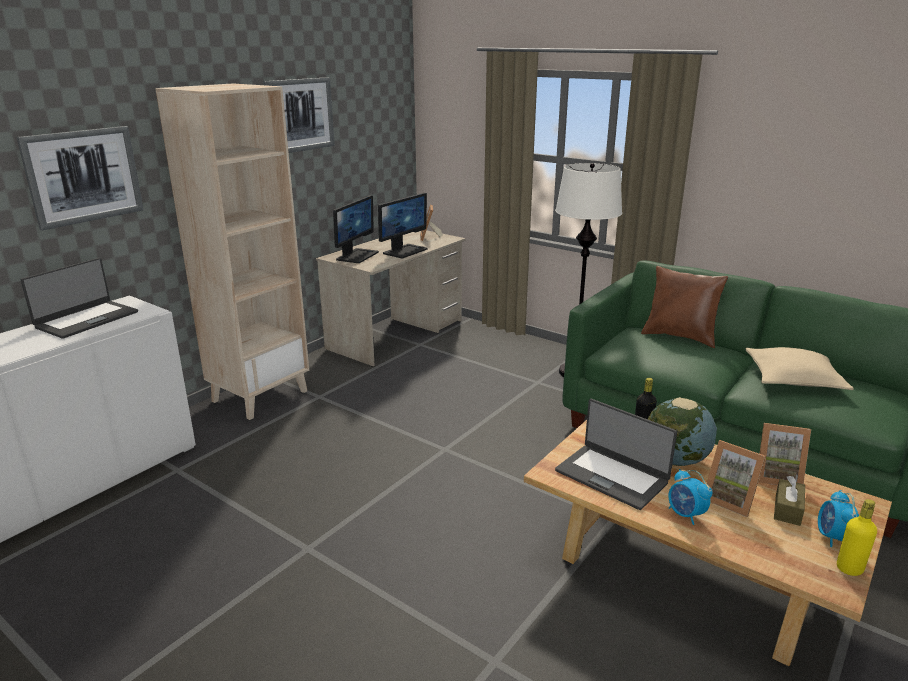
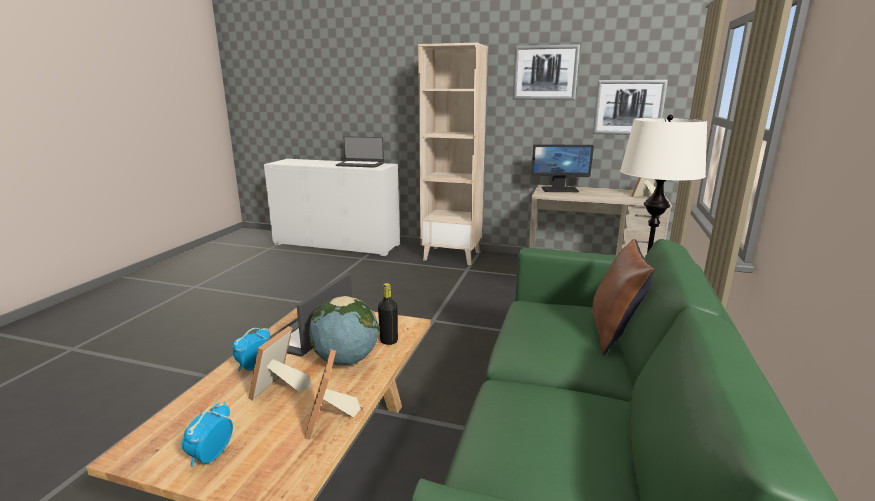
camera: 70 degrees right, 5 degrees down
(83, 176) = (389, 93): picture -> picture (628, 107)
(404, 251) = (595, 196): monitor -> none
(787, 509) = (264, 426): brown tissue box -> none
(793, 379) = (562, 418): beige pillow -> none
(832, 537) = (211, 456): alarm clock -> alarm clock turned 60 degrees counterclockwise
(849, 569) = (155, 464): yellow bottle -> none

